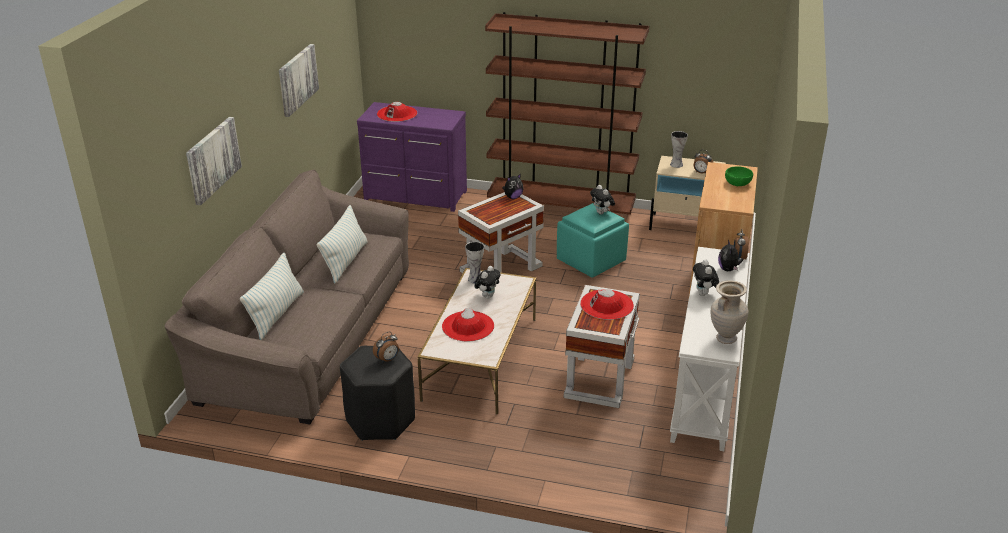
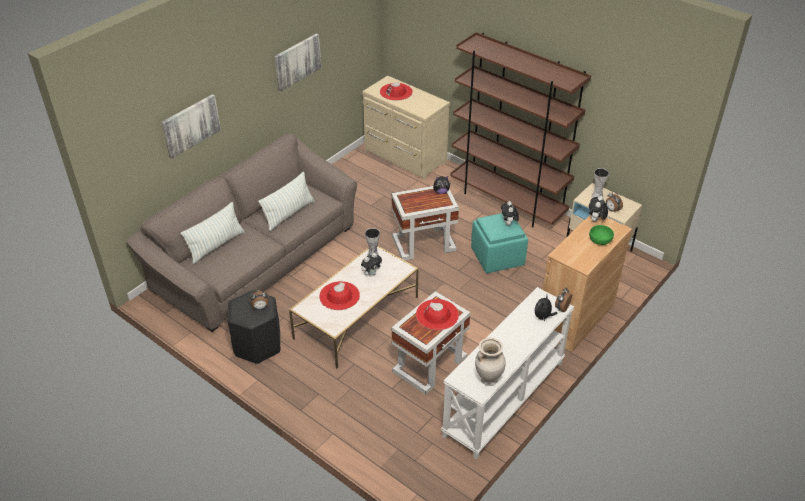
camera: 25 degrees right, 10 degrees up
(415, 196) = (404, 158): purple dresser -> beige dresser
(704, 294) = (505, 334): plush toy -> plush toy (595, 220)

